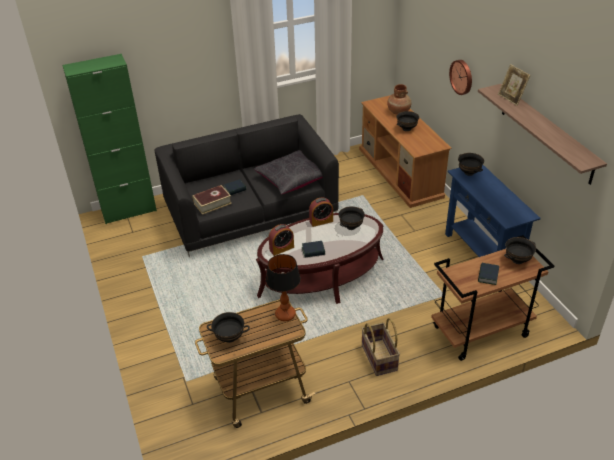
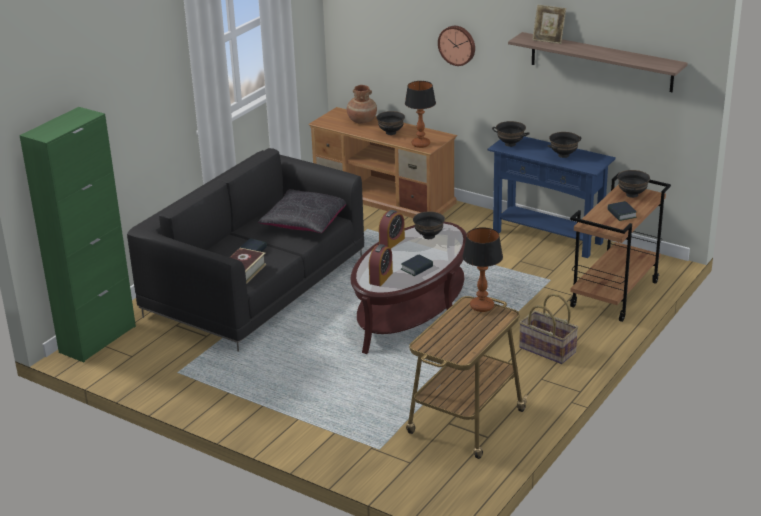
camera: 35 degrees left, 10 degrees down
(229, 338) = (452, 343): black bowl -> black bowl (563, 155)
(416, 147) = (421, 144): none -> table lamp

